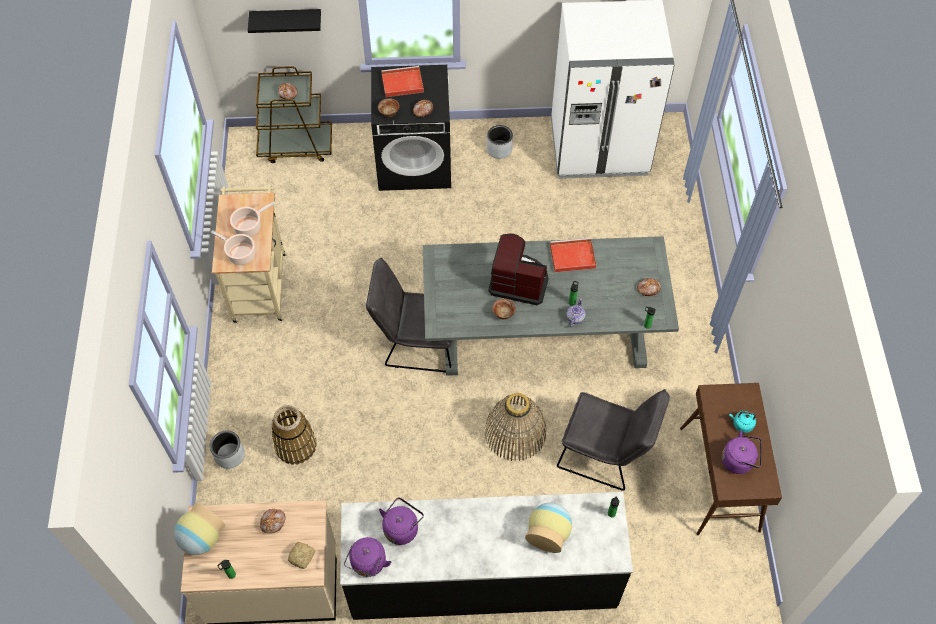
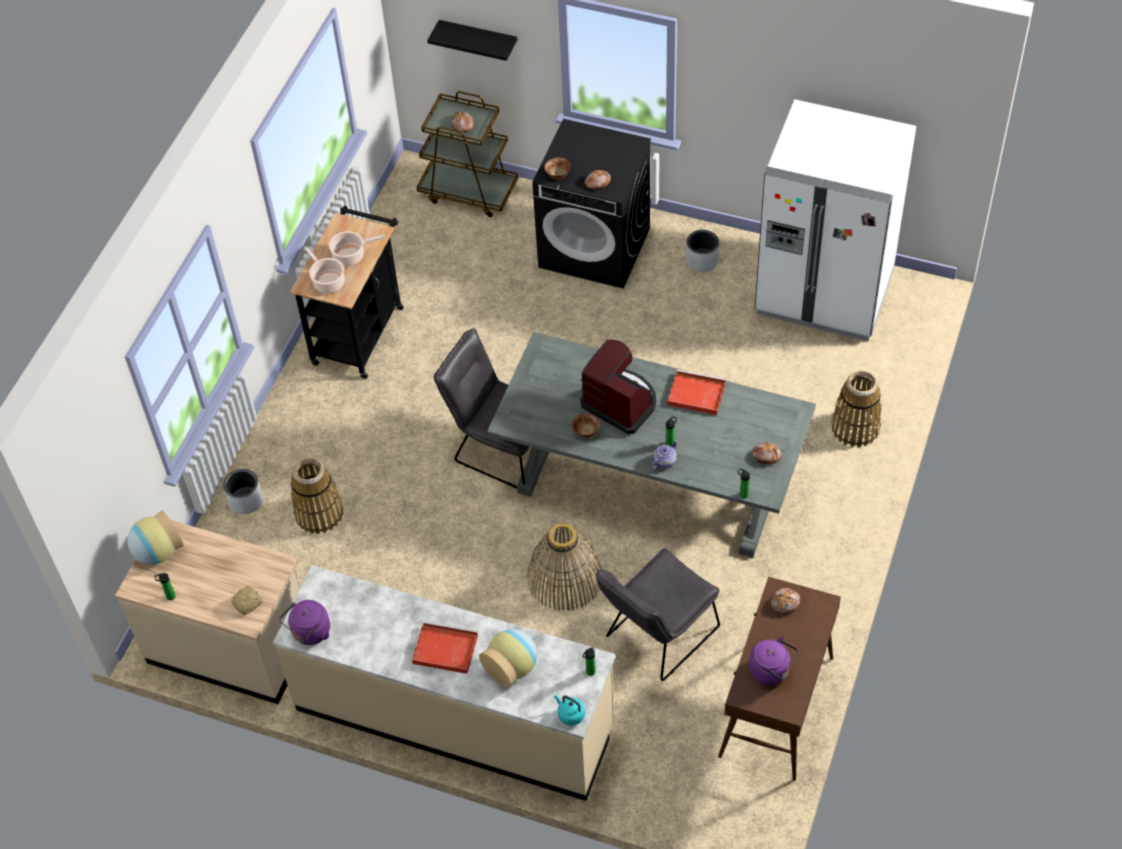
camera: 25 degrees right, 5 degrees down
(260, 283) = (360, 330): beige cart -> black cart
(273, 522) = (235, 560): bread -> bread (785, 603)
(401, 83) = (588, 146): red tray -> red tray (444, 649)
(402, 528) = (361, 610): purple kettle -> none
(483, 577) = (455, 716): black counter -> beige counter
(606, 455) = (657, 637): grey chair -> grey chair turned 90 degrees clockwise
(670, 243) = (855, 428): none -> basket
(741, 424) = (795, 634): turquoise kettle -> turquoise kettle (570, 714)

